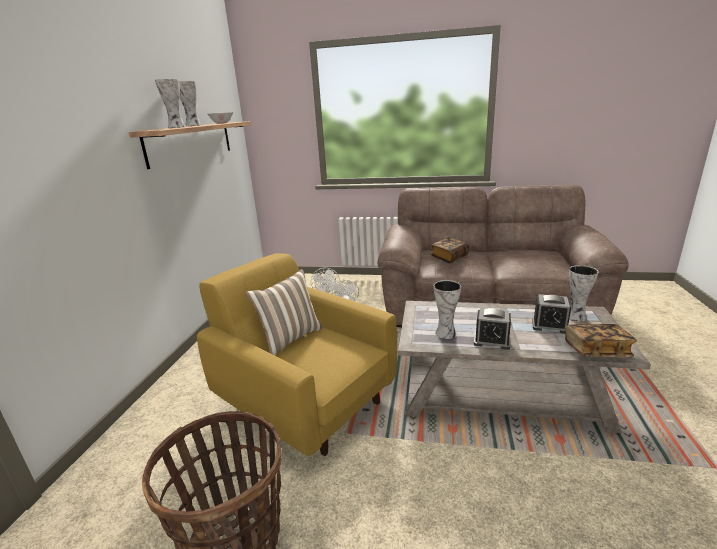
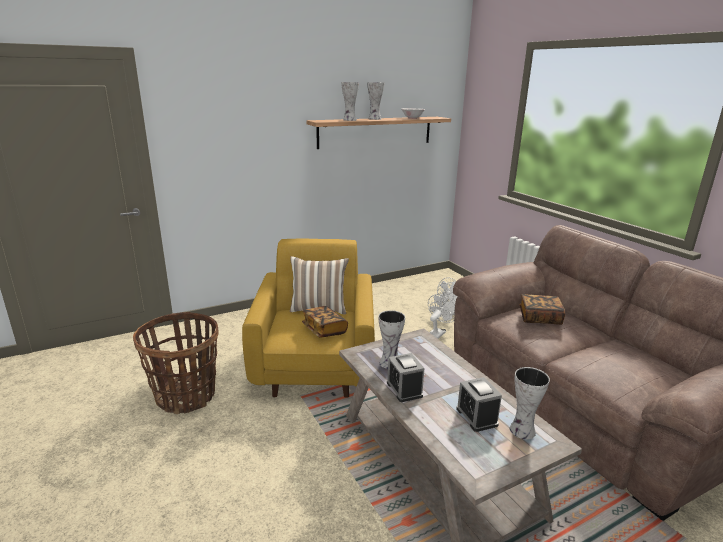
camera: 50 degrees right, 0 degrees up
(596, 351) = (458, 456): book -> book (324, 330)

